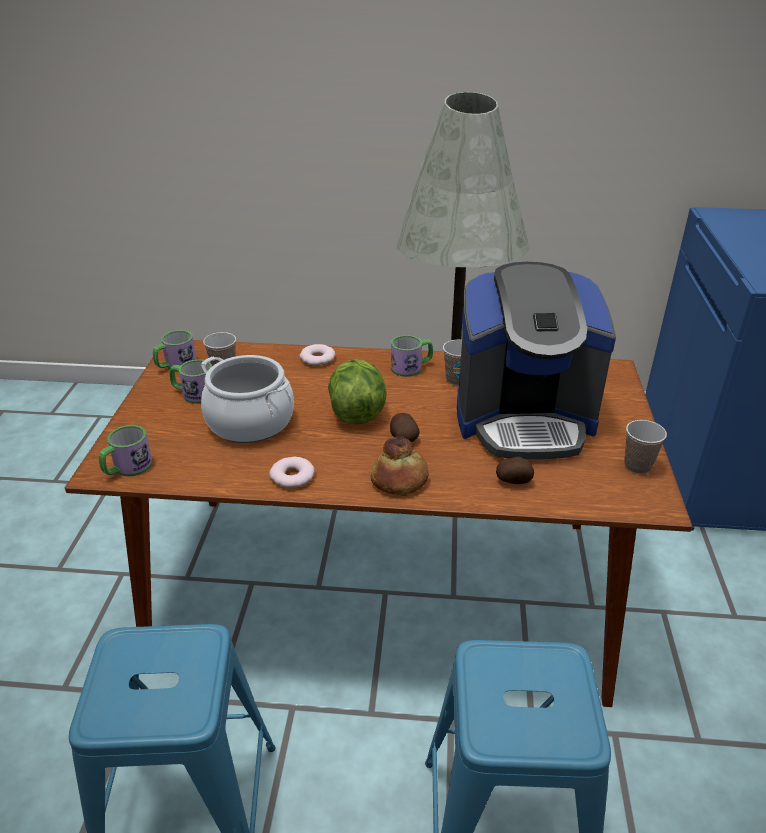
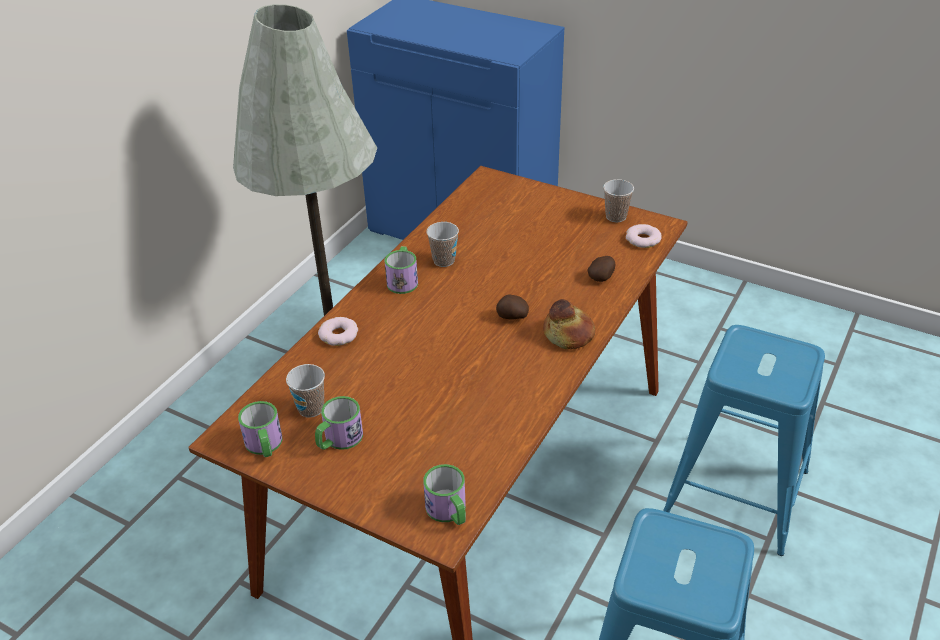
camera: 65 degrees left, 5 degrees up
(250, 422) = (423, 406): cooking pot -> none
(292, 476) = (529, 396): donut -> donut (643, 240)
(357, 411) = (453, 332): lettuce -> none
(524, 420) = (528, 246): coffee machine -> none

